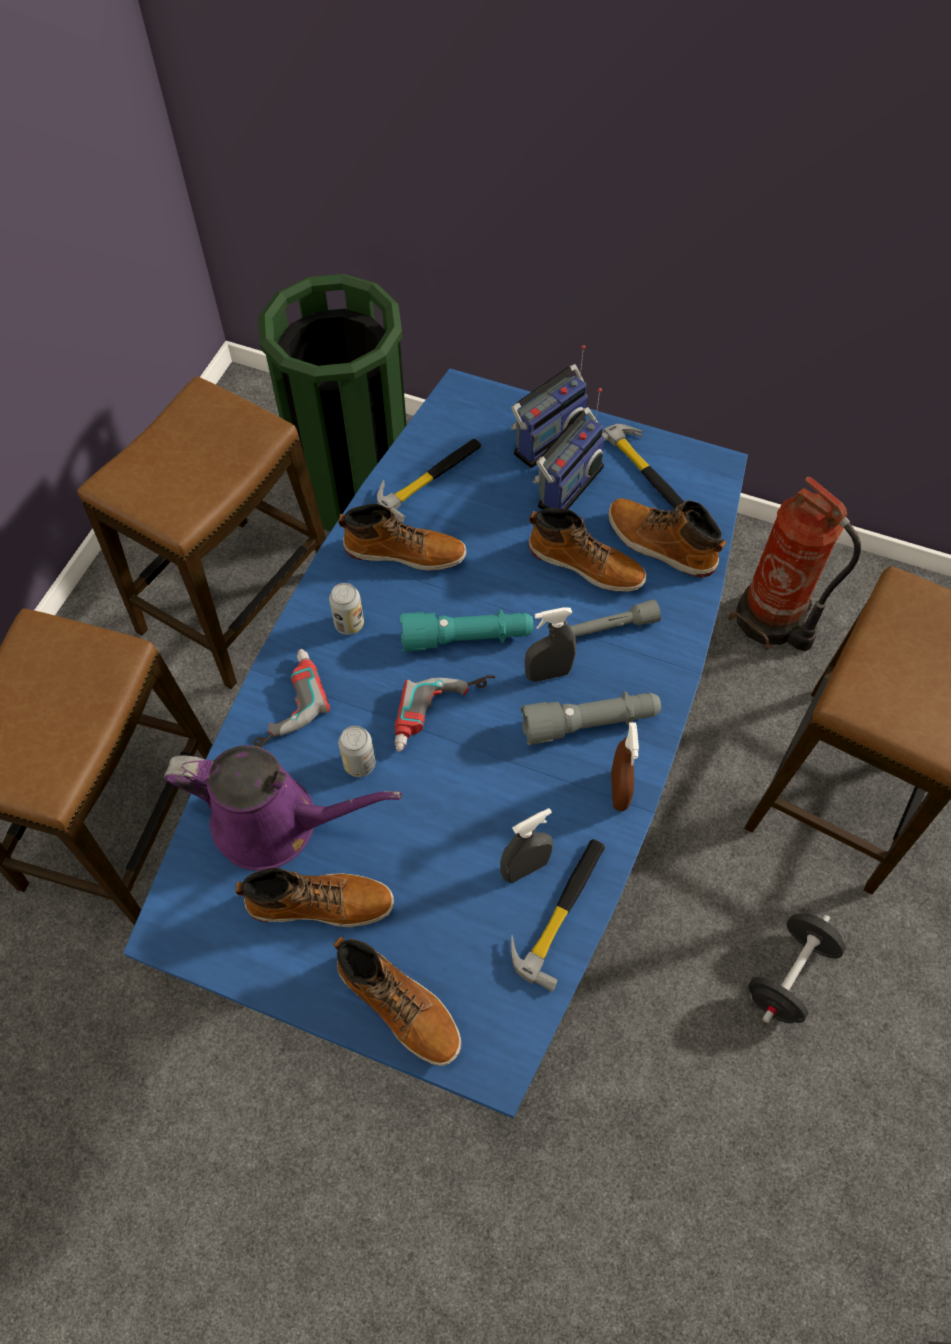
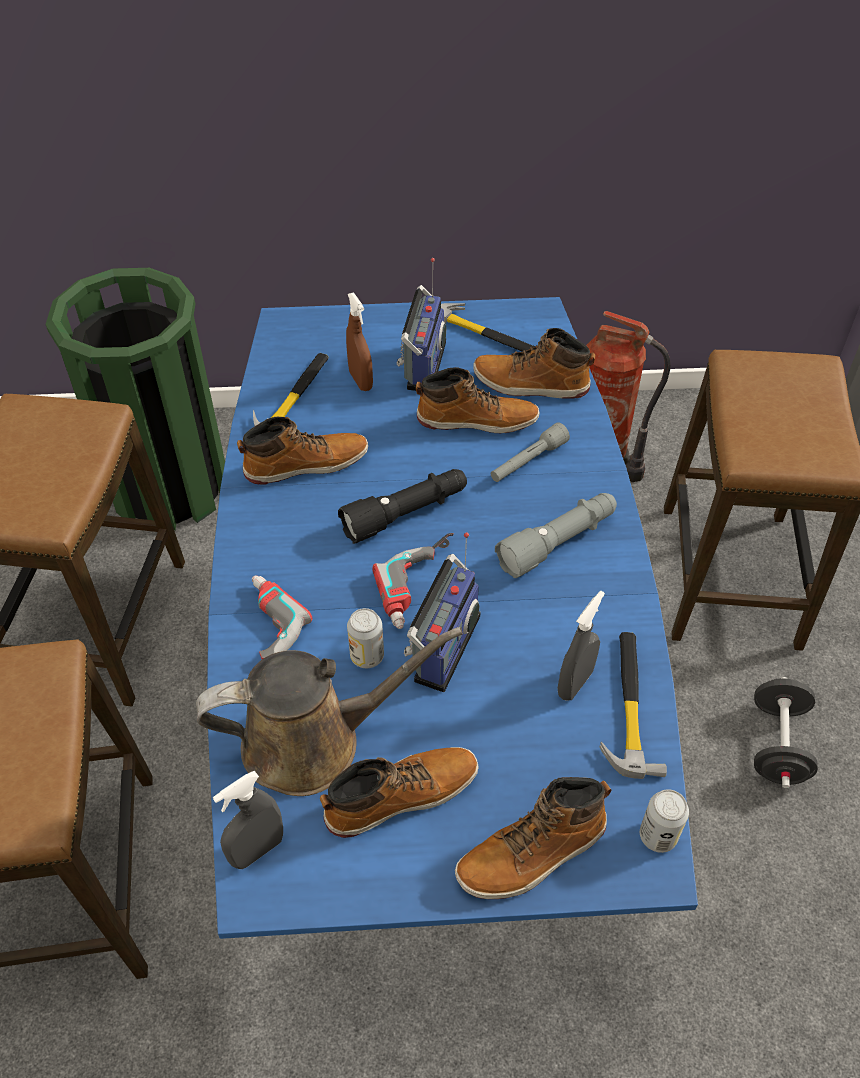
camera: 25 degrees left, 10 degrees down
(276, 823) = (313, 741): purple watering can -> brown watering can
(349, 624) = (287, 541): can -> can (658, 836)
(400, 1005) = (533, 853): boot -> boot turned 135 degrees clockwise
(467, 638) = (406, 514): turquoise flashlight -> black flashlight
(547, 438) = (383, 335): radio -> radio (442, 646)
(548, 673) = (496, 516): grey spray bottle -> grey spray bottle (257, 850)
(619, 791) = (617, 587): brown spray bottle -> brown spray bottle (360, 381)

